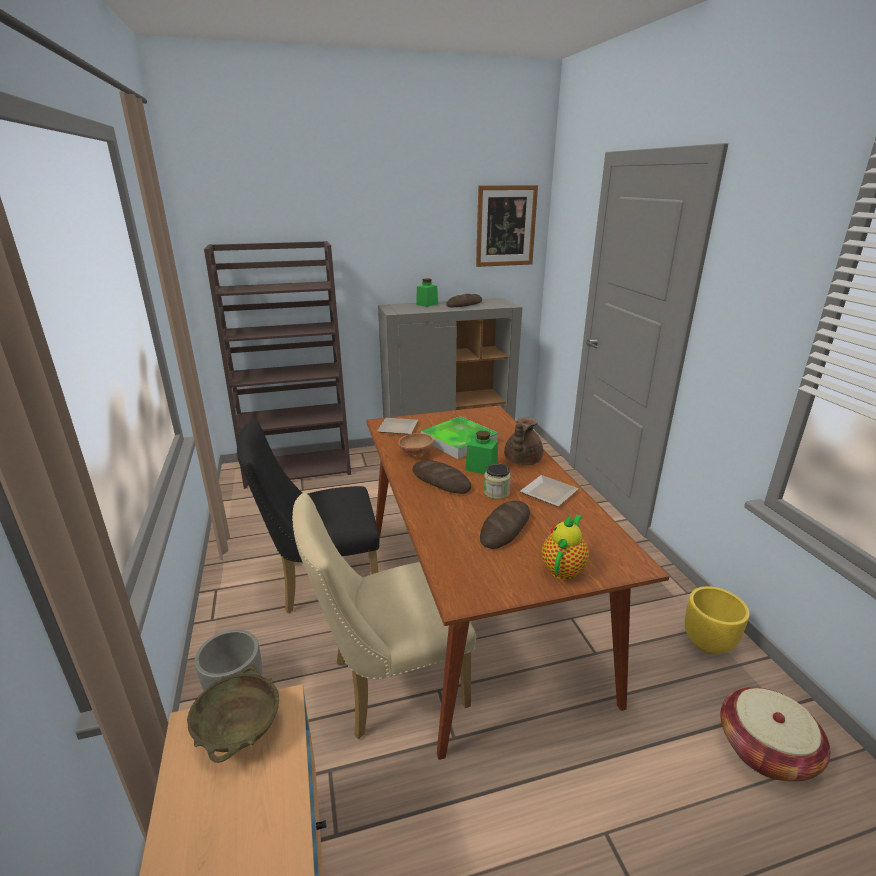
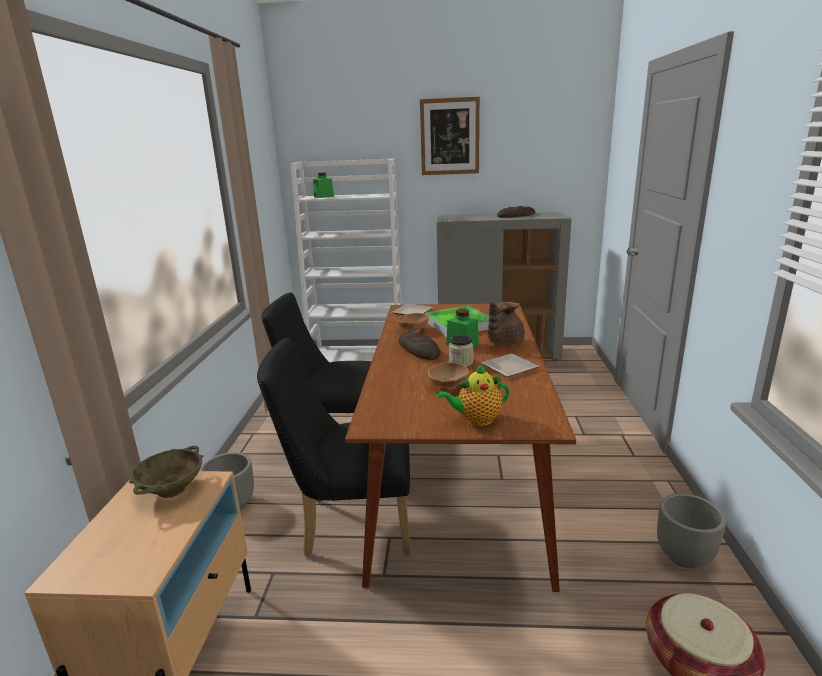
camera: 20 degrees right, 5 degrees down
(298, 468) = (358, 356): brown bookcase -> white bookcase
(389, 685) = (350, 524): beige chair -> black chair
(427, 304) = (481, 215): green jar -> green jar (324, 196)
(505, 528) = (447, 387): bread -> brown bowl
(506, 226) = (564, 143): picture -> picture (449, 136)
(564, 568) = (476, 420): teapot -> teapot turned 150 degrees counterclockwise
(708, 643) = (685, 557): yellow planter -> grey planter

